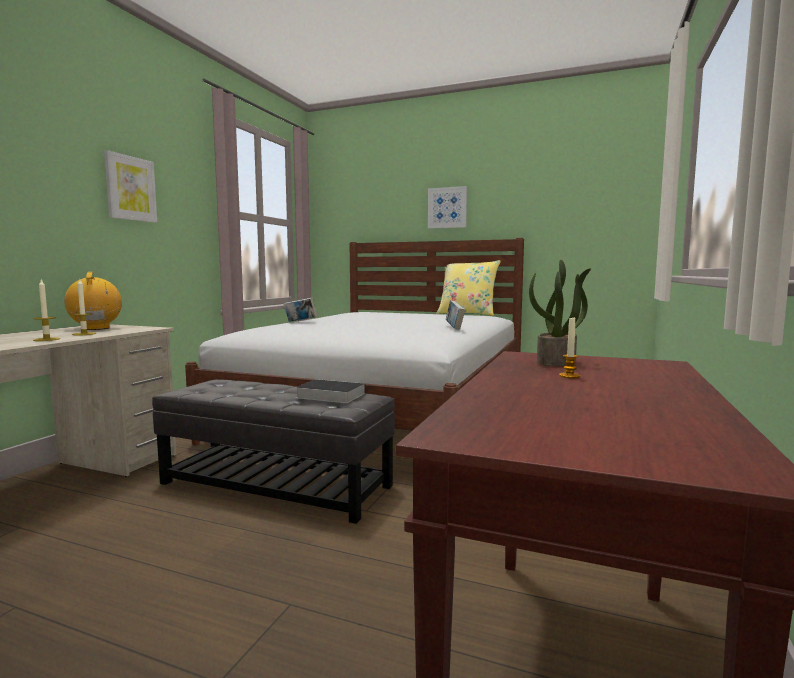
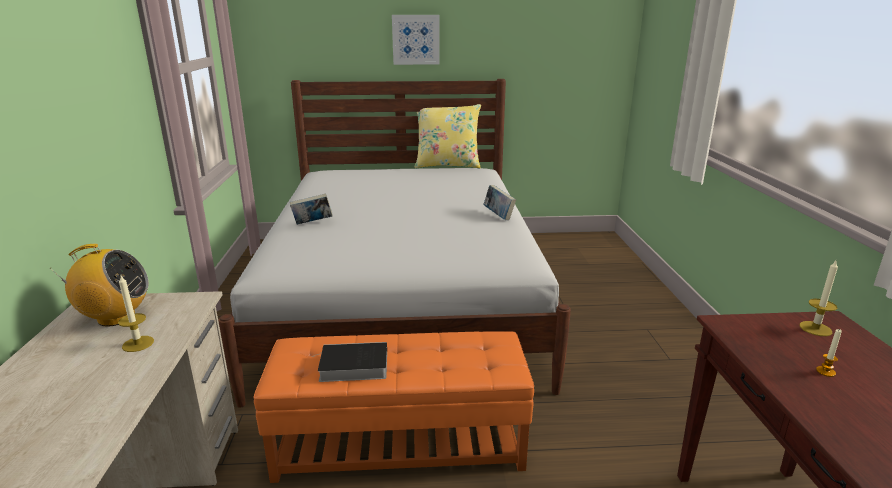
camera: 25 degrees left, 15 degrees up
(46, 339) = (120, 378): candle -> candle (815, 328)
(96, 328) = (115, 318): radio -> radio turned 135 degrees clockwise
(130, 188) = (64, 81): picture -> none
(276, 484) = (400, 442): black ottoman -> orange ottoman
(328, 395) = (461, 348): book -> book (351, 366)
(557, 362) = (772, 337): potted plant -> none

